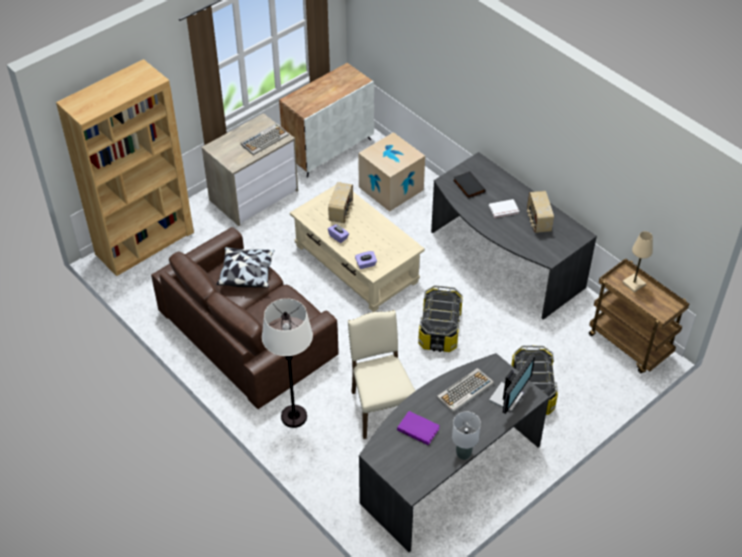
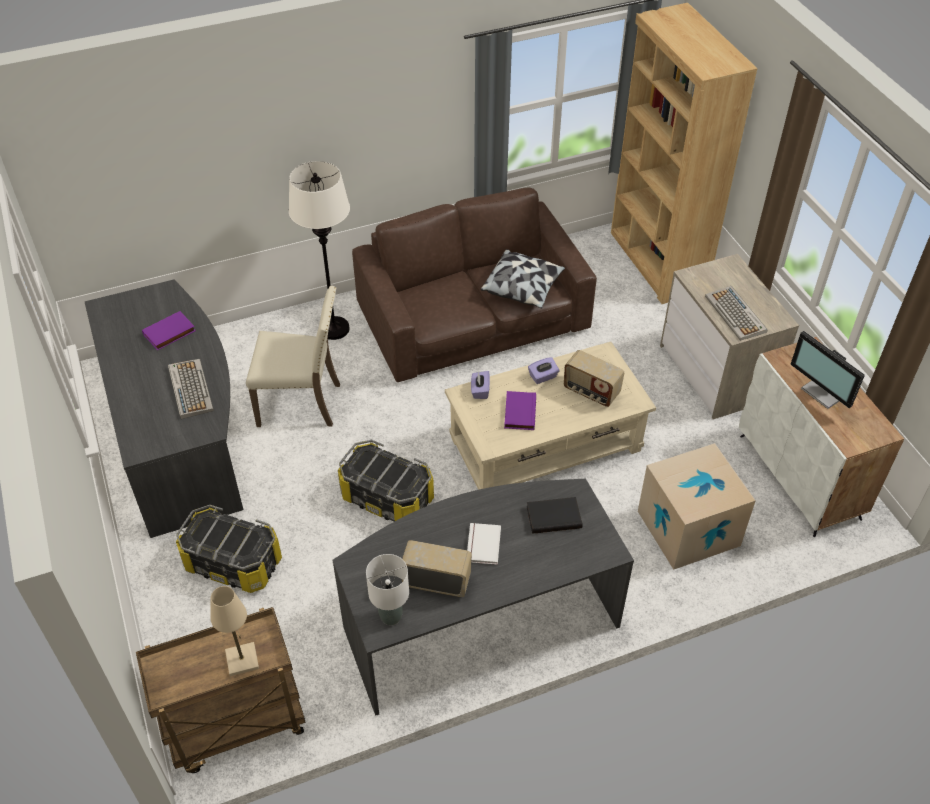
camera: 110 degrees right, 0 degrees up
(375, 241) = (519, 412): none -> purple book
(464, 454) = (109, 360): white table lamp -> white table lamp (391, 617)
(508, 397) = (152, 426): monitor -> monitor (824, 392)

